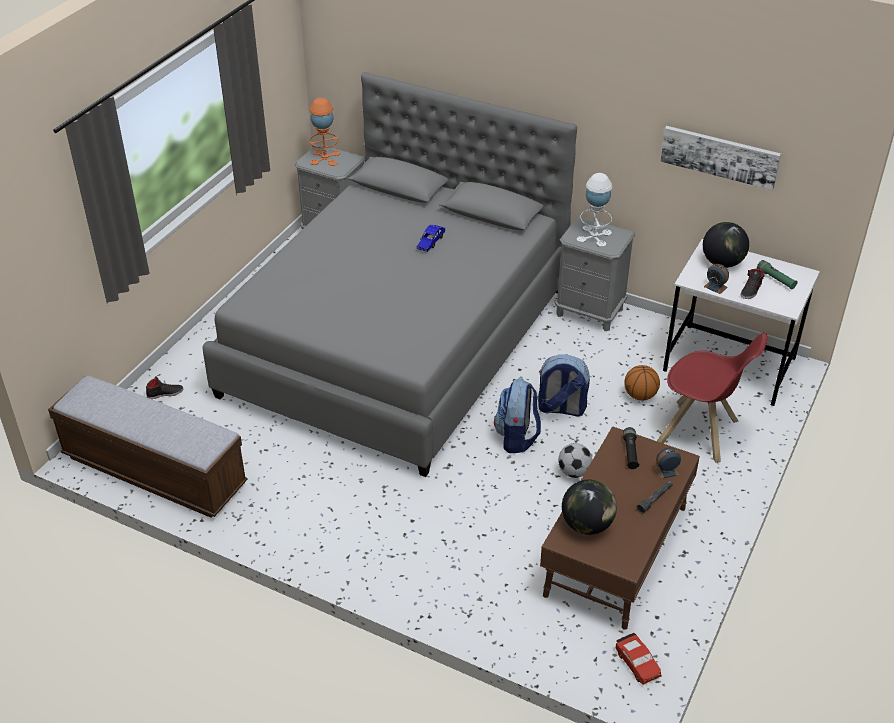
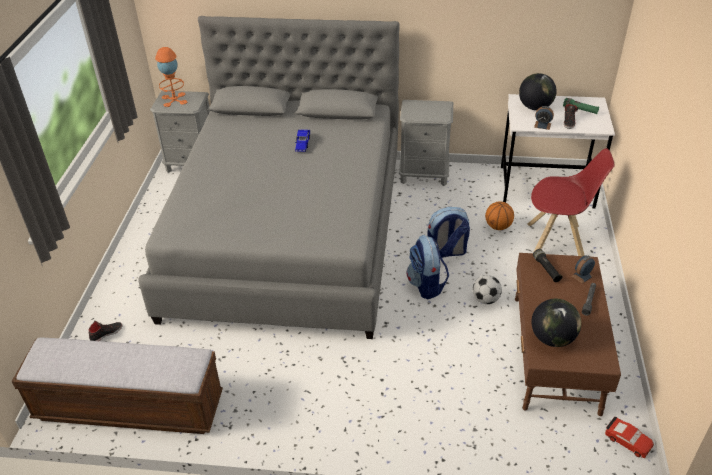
camera: 20 degrees left, 0 degrees up
(594, 236) = (425, 111): white table lamp -> none
(720, 156) = (519, 22): picture -> none

